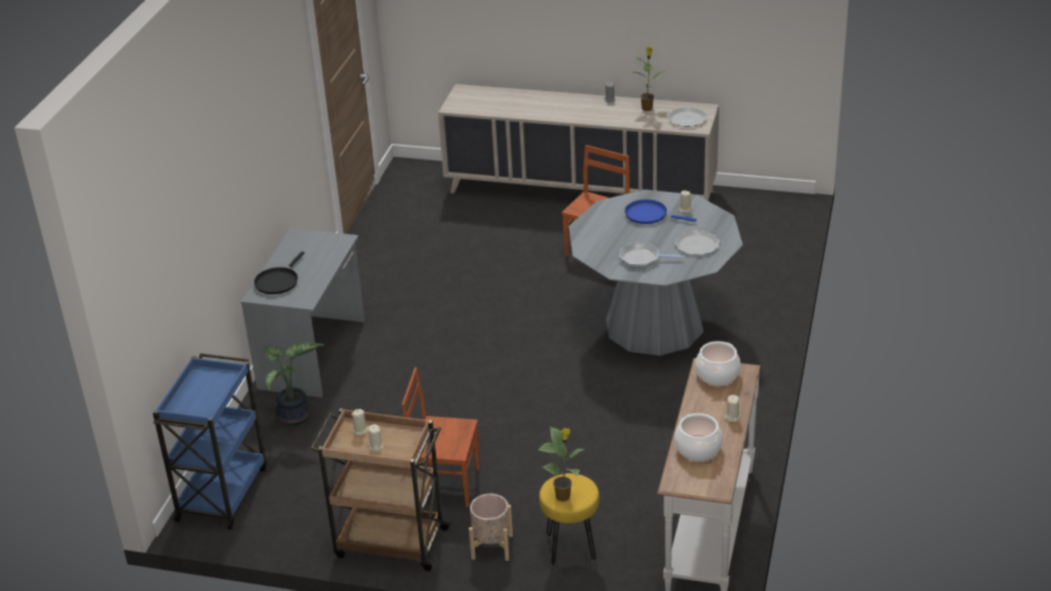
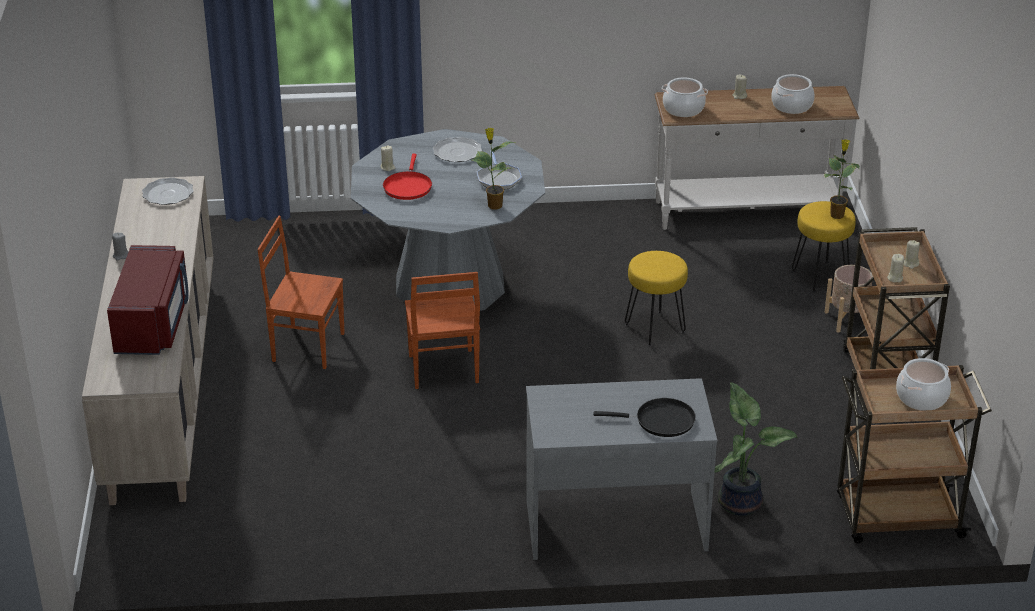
camera: 110 degrees left, 0 degrees up
(199, 396) = (921, 398): none -> cooking pot
(223, 492) = (896, 517): blue cart -> brown cart
(447, 484) = (782, 364): brown chair -> brown chair (442, 370)
(518, 107) = (153, 324): none -> red microwave
(536, 423) = (655, 328): none -> yellow stool
(647, 108) = (141, 225): potted plant -> potted plant (494, 205)
(649, 215) = (408, 186): blue frying pan -> red frying pan

